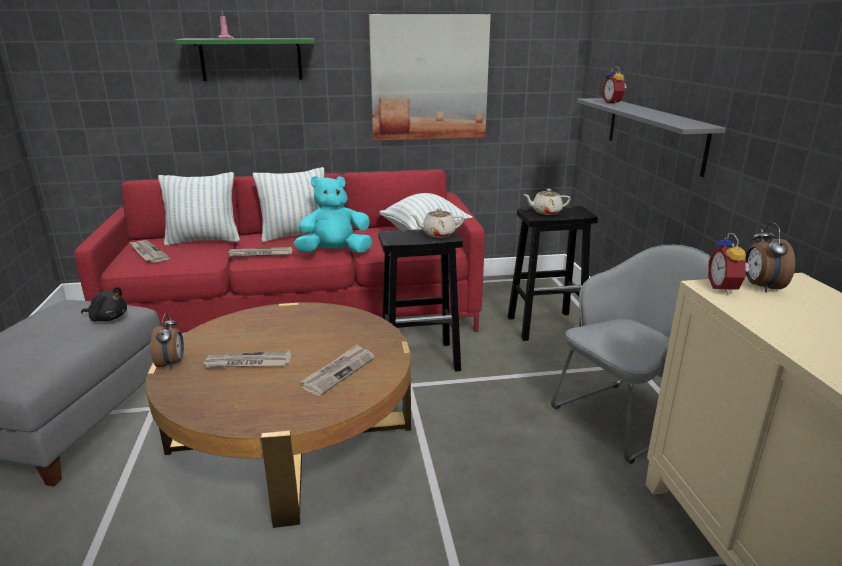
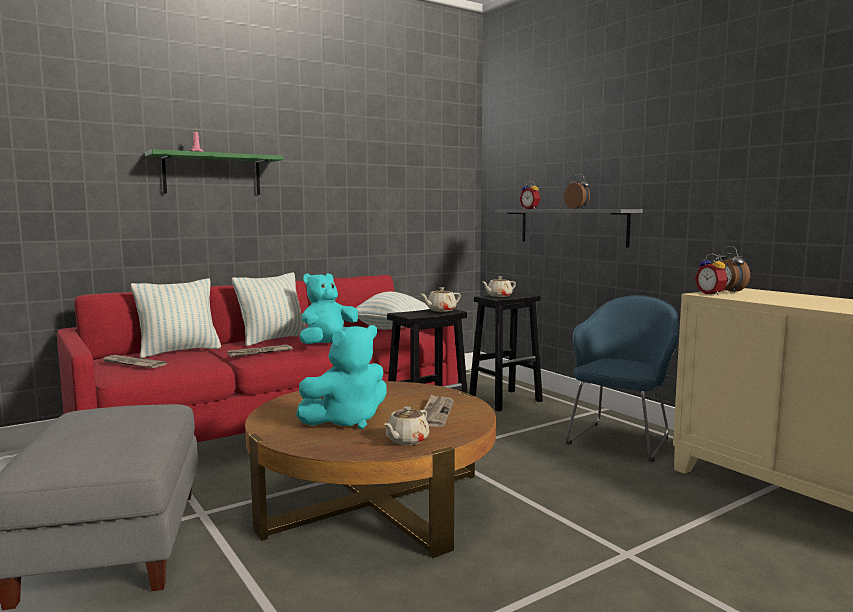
camera: 25 degrees left, 15 degrees down
(108, 318) = (158, 411): black plush toy -> none
(172, 364) = (272, 432): alarm clock -> alarm clock (577, 208)
(247, 363) = (346, 421): newspaper -> turquoise plush toy
(262, 409) = (406, 440): none -> beige teapot
(429, 78) = (368, 196): picture -> none
(625, 417) = (621, 439): grey armchair -> blue armchair

